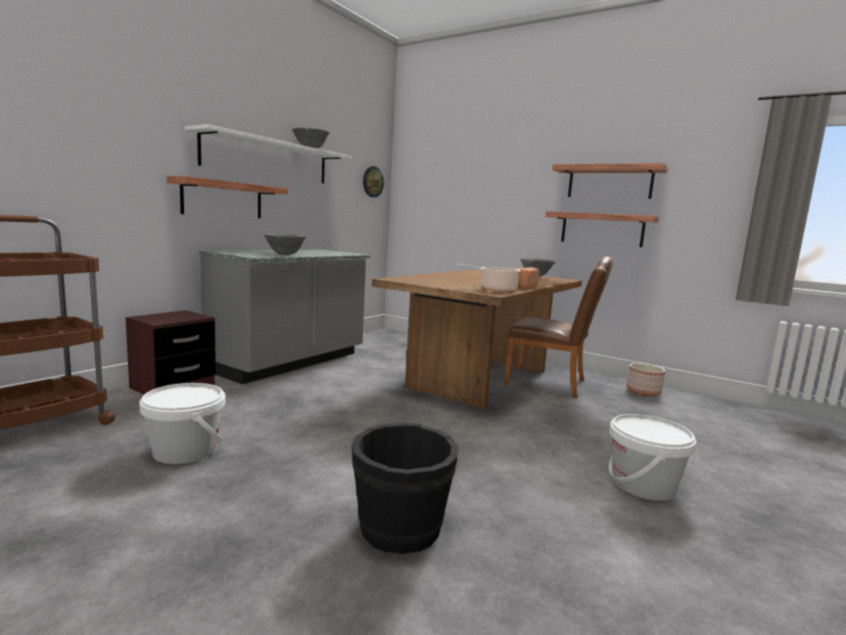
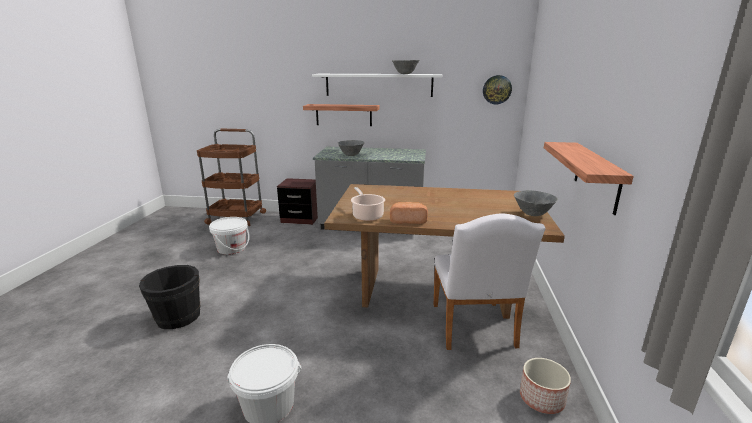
camera: 65 degrees right, 10 degrees up
(552, 383) = (474, 329): brown chair -> white chair
(609, 182) = (611, 111): shelf -> none

